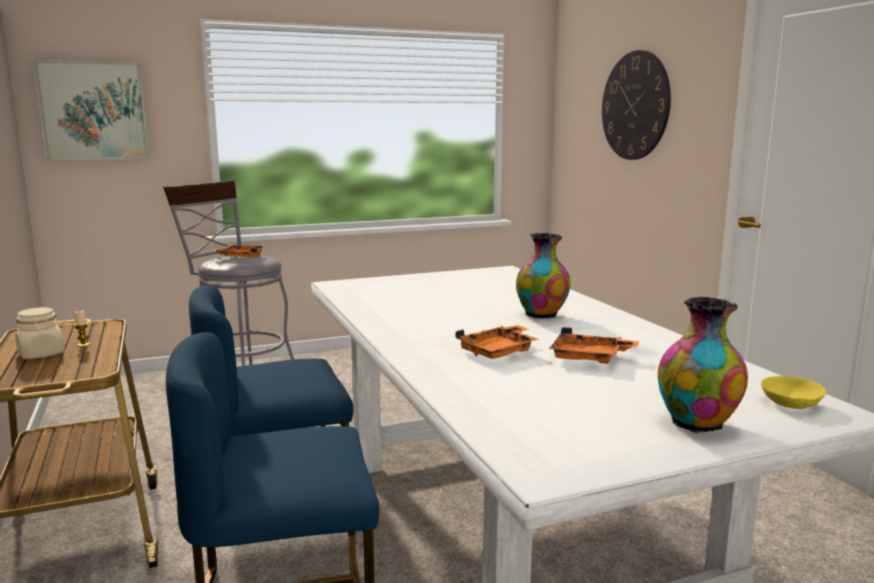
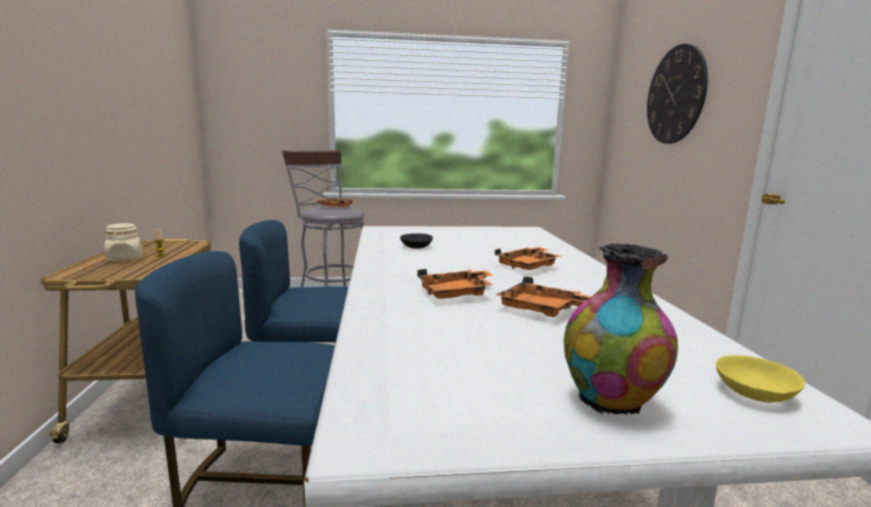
camera: 15 degrees right, 0 degrees up
(93, 111) = (249, 96): picture -> none
(404, 304) = (416, 247): none -> black bowl
(542, 315) = (528, 266): vase -> orange tray

